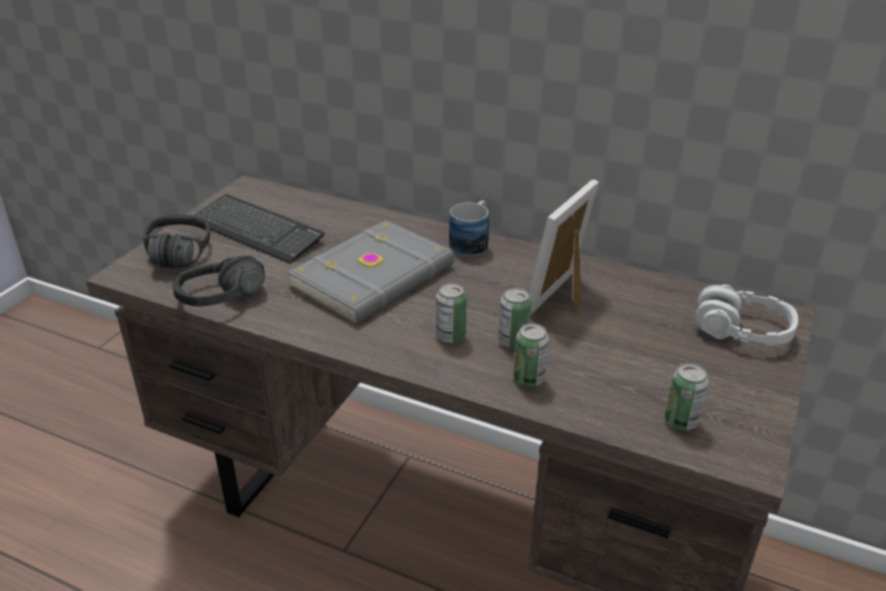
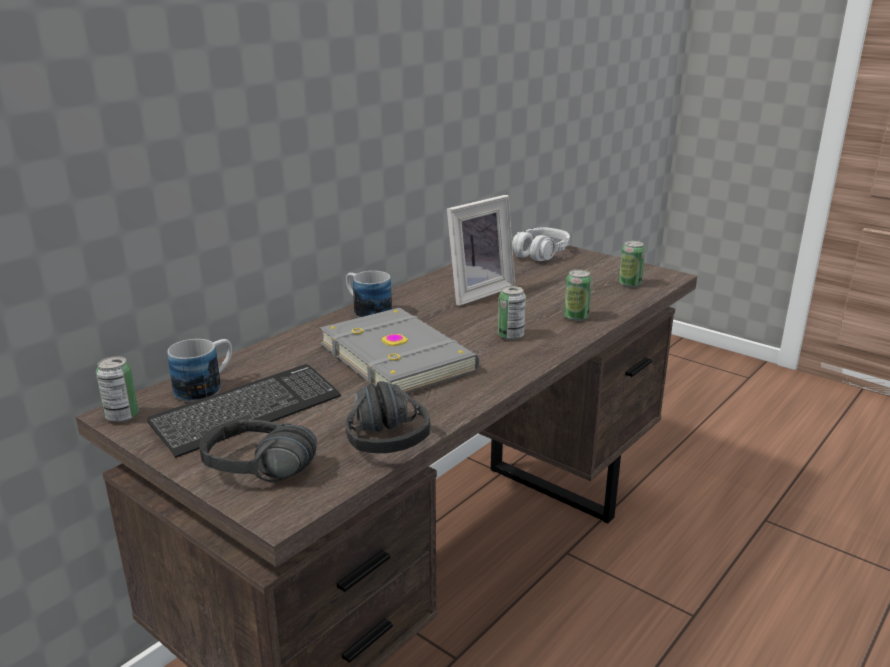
camera: 75 degrees left, 10 degrees down
(293, 206) = (206, 387): none -> mug
(513, 341) = (526, 316): can -> can (122, 416)
(564, 298) = (476, 292): picture frame -> picture frame turned 90 degrees counterclockwise

